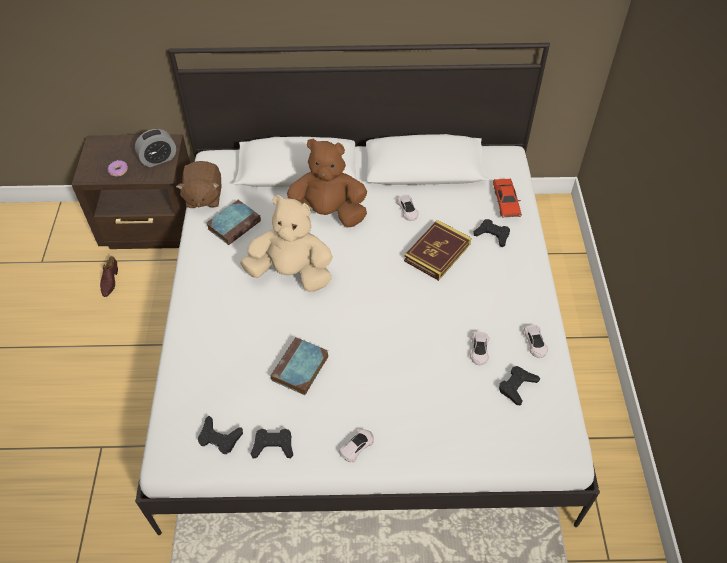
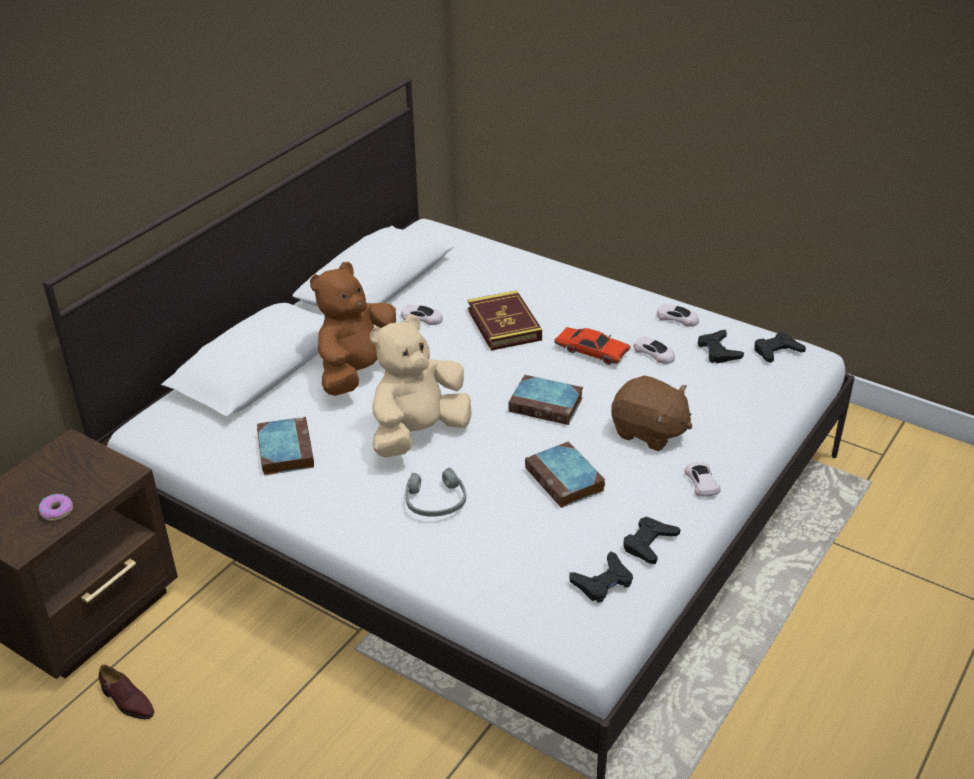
camera: 55 degrees left, 15 degrees down
(158, 159) = (89, 465): alarm clock -> none
(203, 197) = (203, 458): brown plush toy -> brown plush toy (649, 432)
(238, 316) = (435, 501): none -> grey headphones
(370, 320) = (547, 404): none -> book
(492, 235) = (520, 283): black game controller -> black game controller (777, 351)
(505, 202) = (487, 257): red toy car -> red toy car (591, 352)

